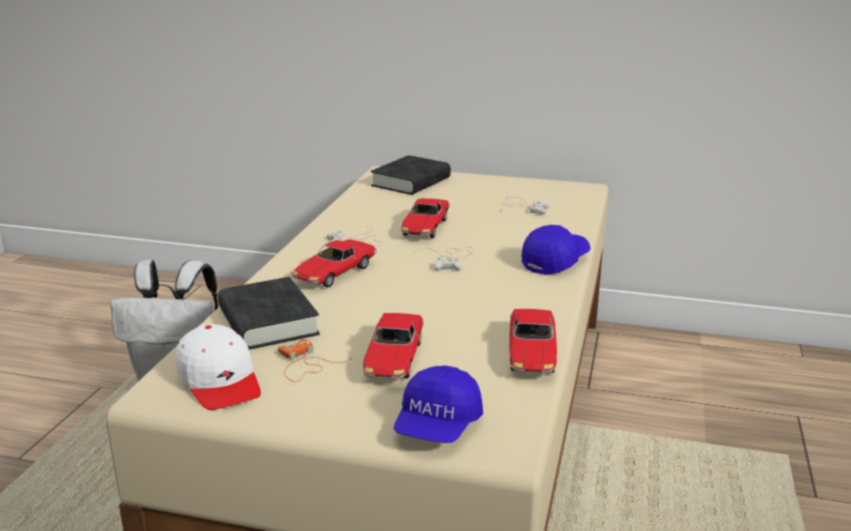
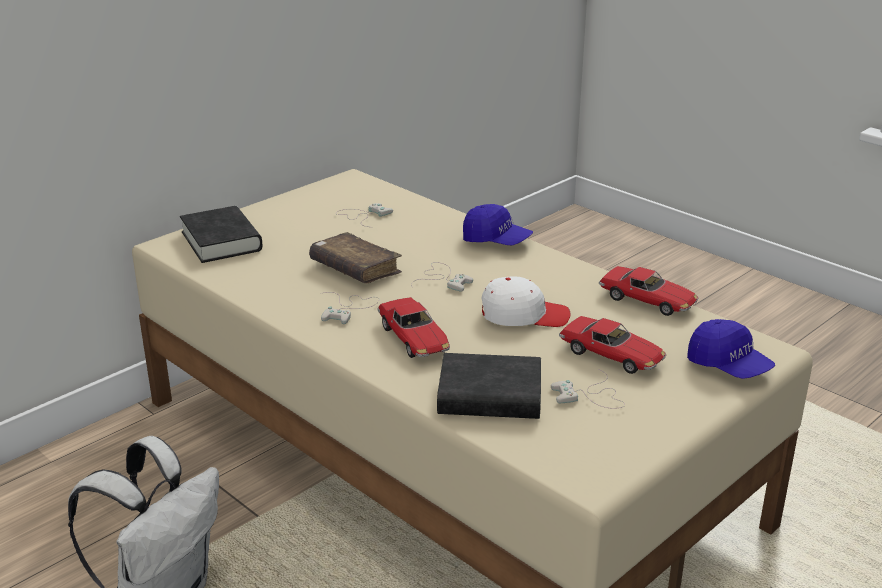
camera: 60 degrees left, 5 degrees up
(220, 380) = (588, 444): white cap -> white cap (524, 315)
(305, 364) = (590, 396): orange game controller -> white game controller
(425, 227) = (355, 269): toy car -> brown book
(555, 261) = (496, 241): blue cap -> blue cap turned 135 degrees clockwise

